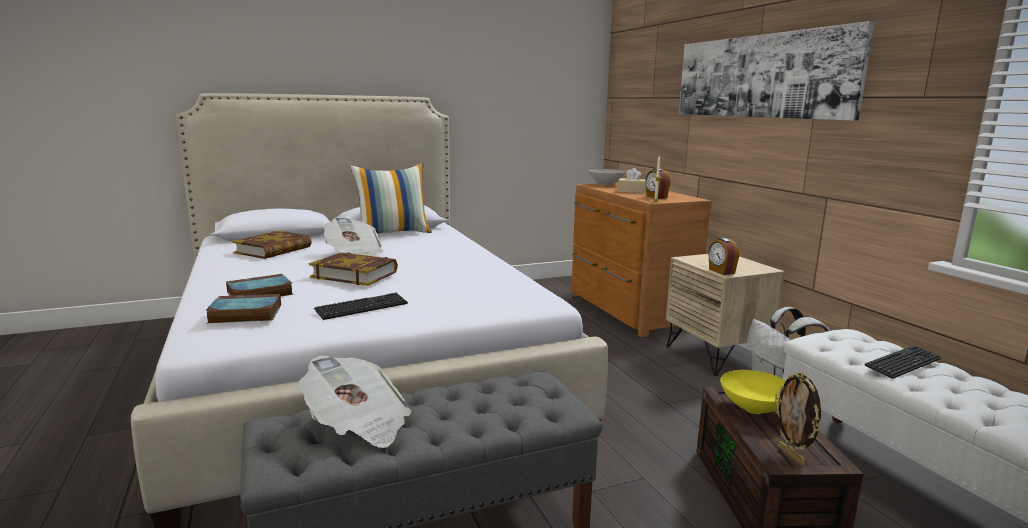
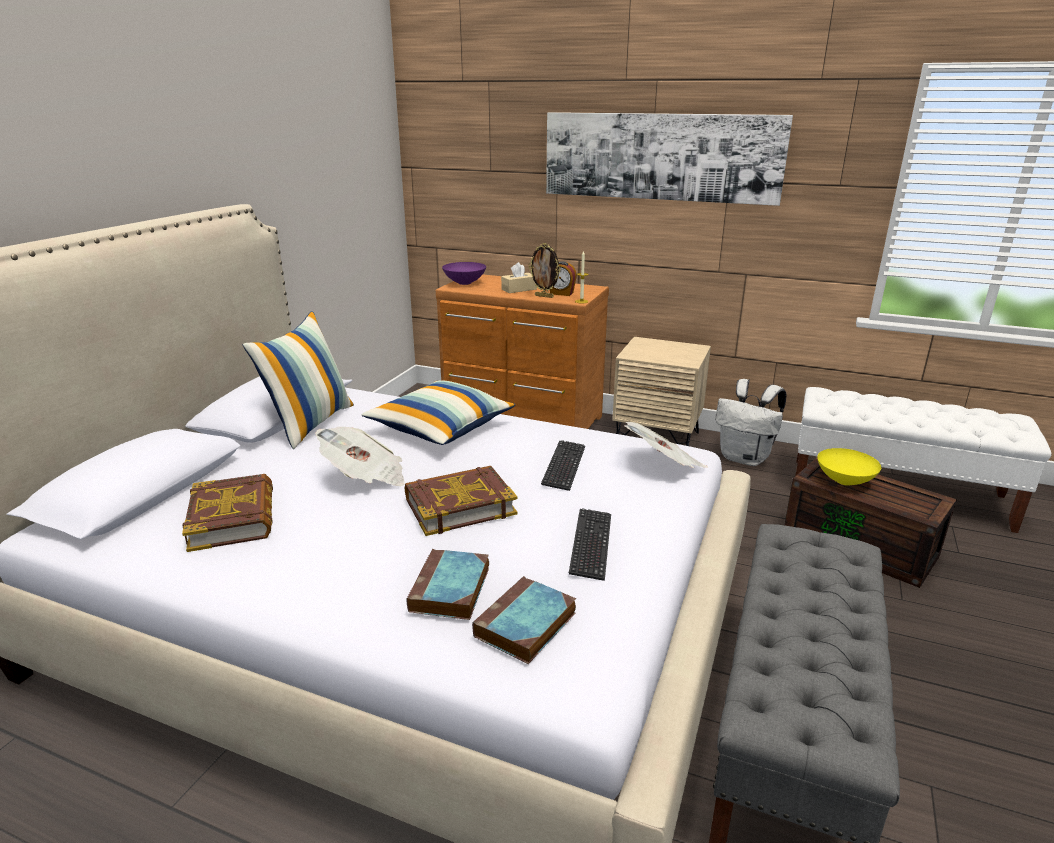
camera: 45 degrees left, 10 degrees up
(358, 425) = (810, 664): newspaper -> newspaper (664, 466)
(443, 250) = (440, 428): none -> pillow
(607, 184) = (465, 283): white bowl -> purple bowl
(721, 271) = (682, 362): alarm clock -> none
(791, 455) = (919, 506): picture frame -> picture frame (544, 296)
(902, 363) = (887, 407): keyboard -> keyboard (564, 466)

